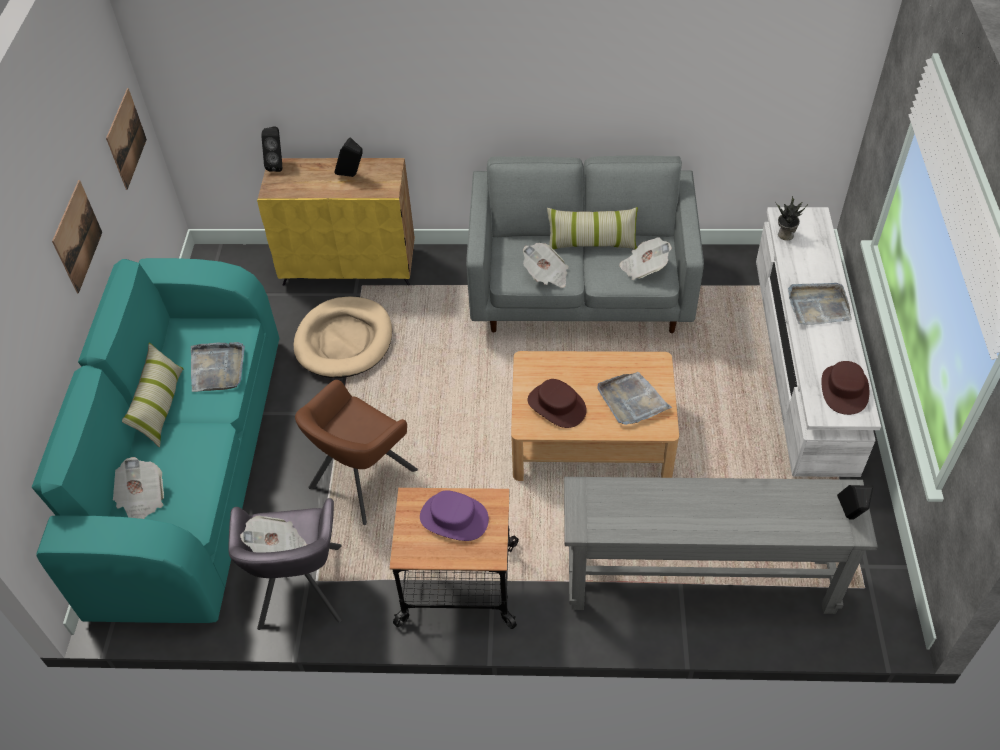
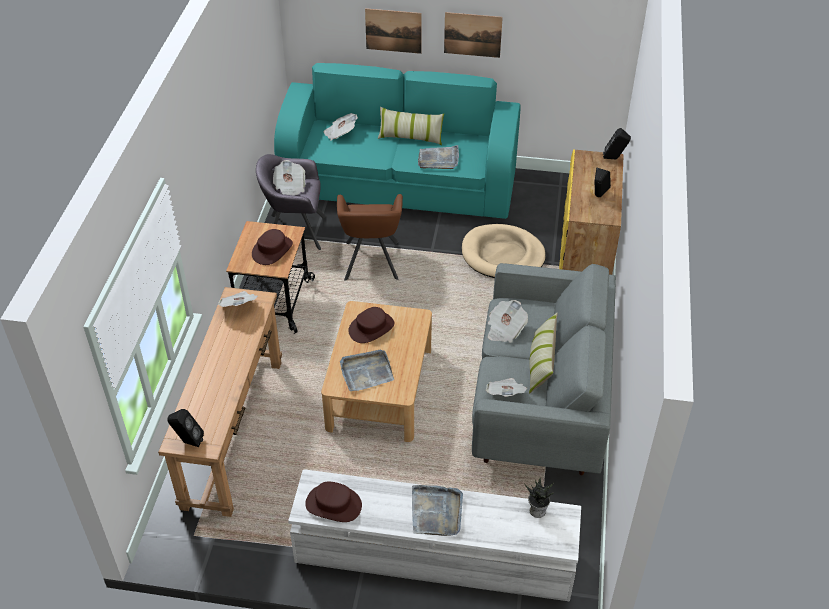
camera: 95 degrees right, 5 degrees down
(126, 138) = (584, 53): picture -> picture (393, 31)
(362, 479) = (371, 261): brown armchair -> brown armchair turned 135 degrees counterclockwise
(454, 518) = (272, 250): purple hat -> brown hat
(601, 514) = (239, 306): none -> newspaper
(699, 581) = (234, 432): grey console table -> brown console table

